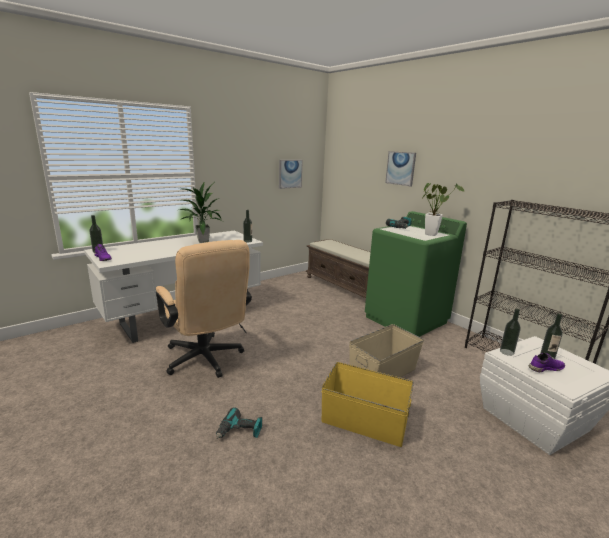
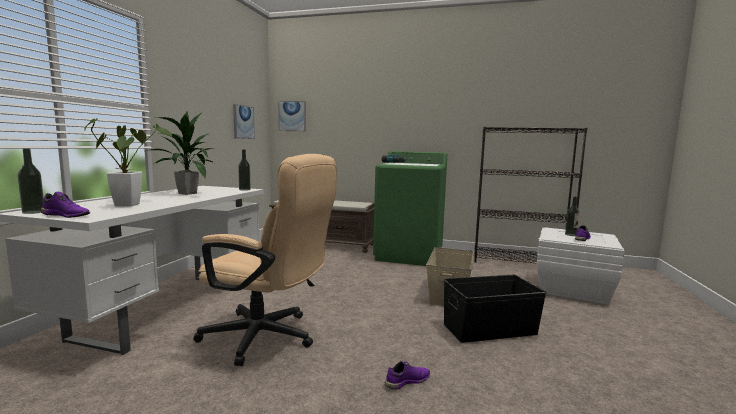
camera: 35 degrees left, 10 degrees down
(240, 431) = (407, 381): power drill -> purple shoe
(364, 421) = (489, 329): yellow storage box -> black storage box
(400, 168) = (370, 112): picture -> picture (292, 116)
(432, 234) = (427, 164): potted plant -> potted plant (130, 204)
(506, 352) = (549, 236): bottle -> none

